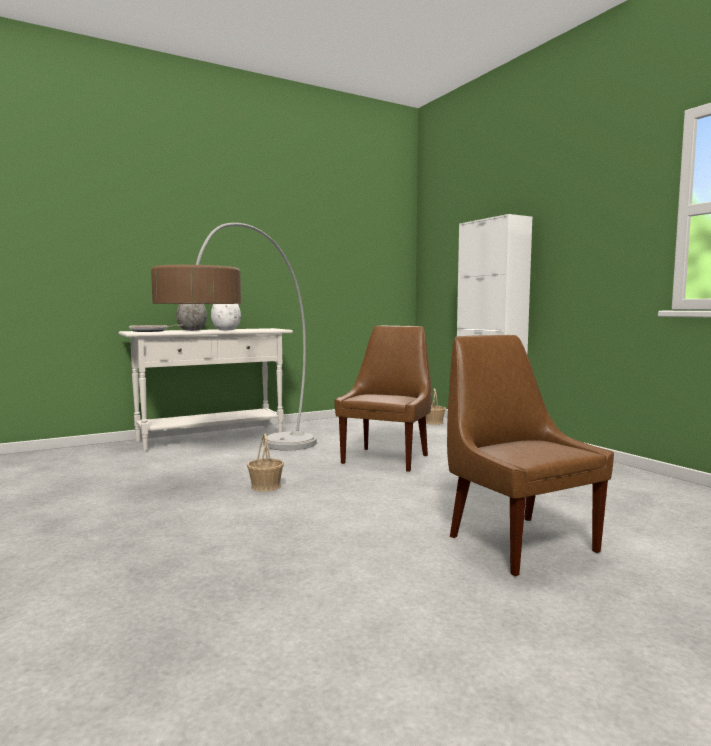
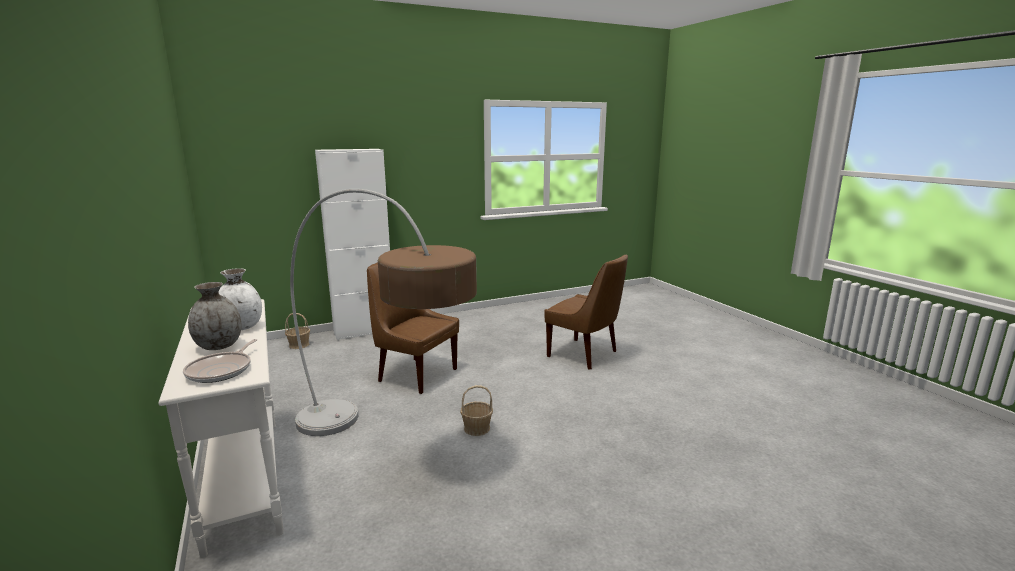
camera: 85 degrees left, 10 degrees up
(518, 542) = (584, 354): brown chair -> brown chair turned 120 degrees counterclockwise

